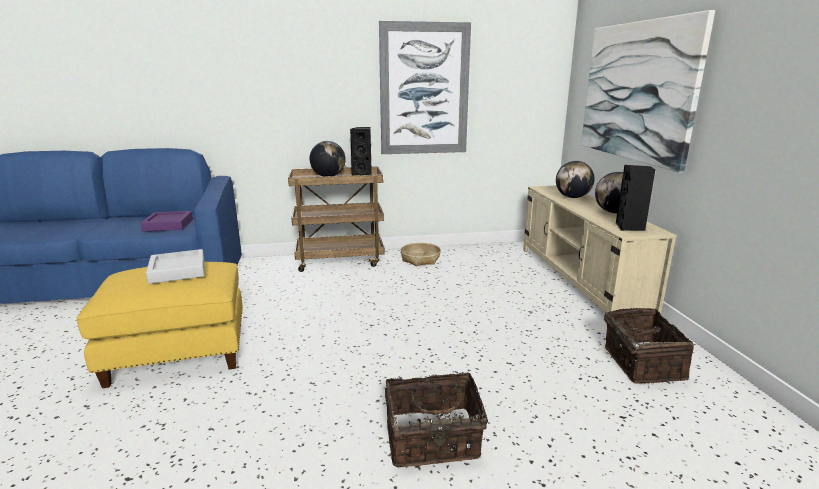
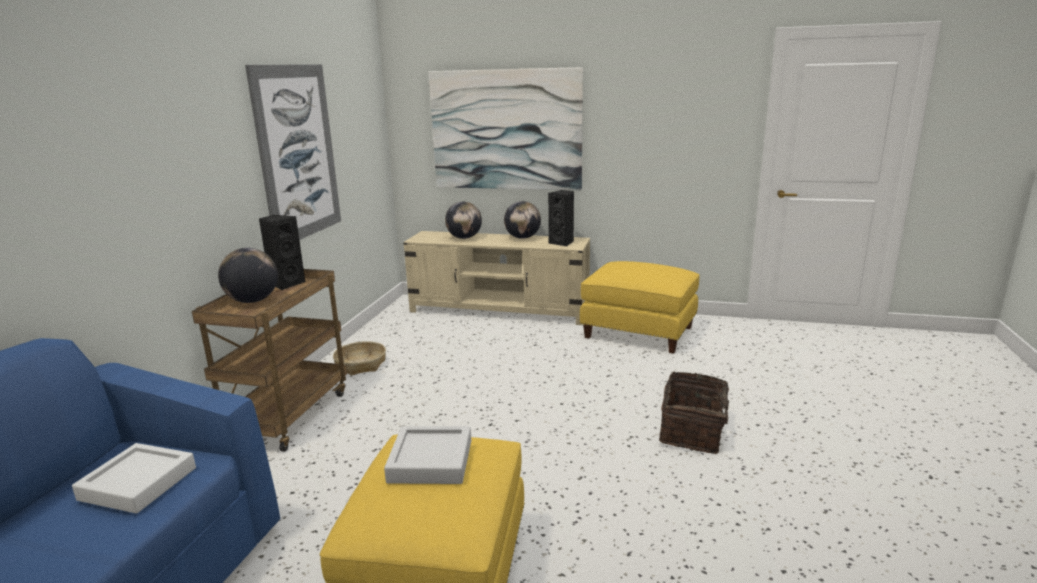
camera: 65 degrees left, 0 degrees up
(168, 225) = (138, 484): purple tray -> white tray
(640, 363) = (638, 333): basket -> yellow ottoman

